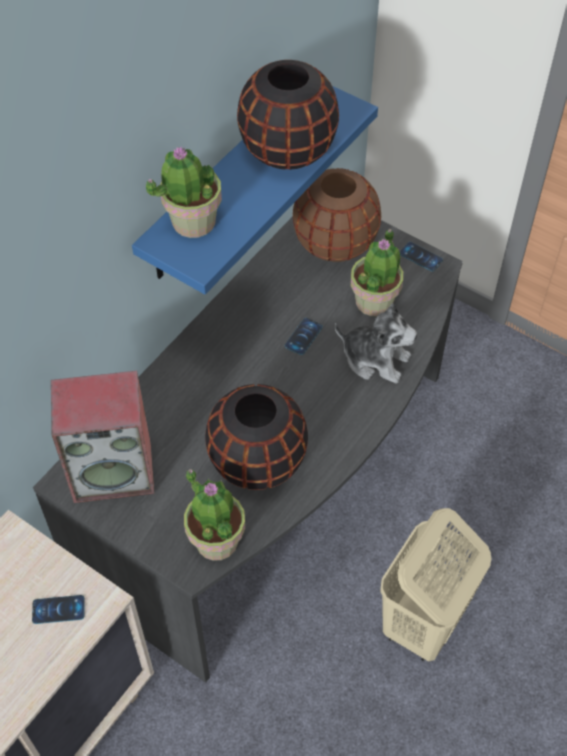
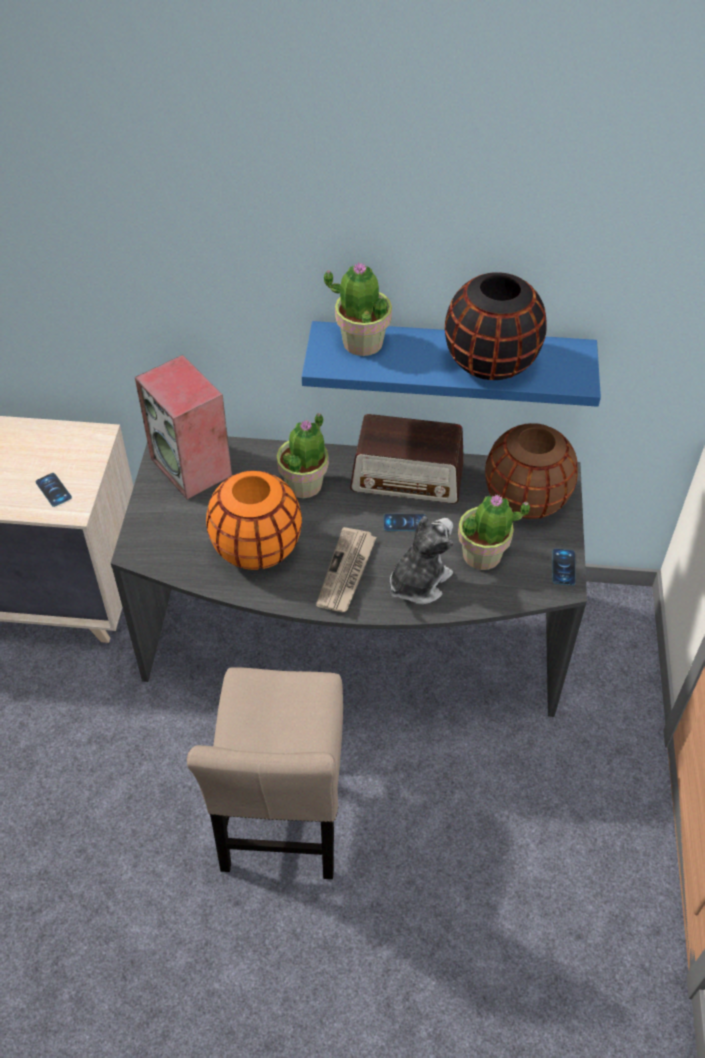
camera: 60 degrees right, 5 degrees down
(216, 540) = (168, 555): potted plant -> potted plant (304, 484)
(252, 309) = (407, 477): none -> radio
(257, 462) = (256, 548): black vase -> orange vase
(332, 405) = (347, 572): none -> newspaper
(375, 359) = (418, 582): plush toy -> plush toy turned 135 degrees counterclockwise
(422, 624) = (283, 817): beige laundry basket -> beige chair

